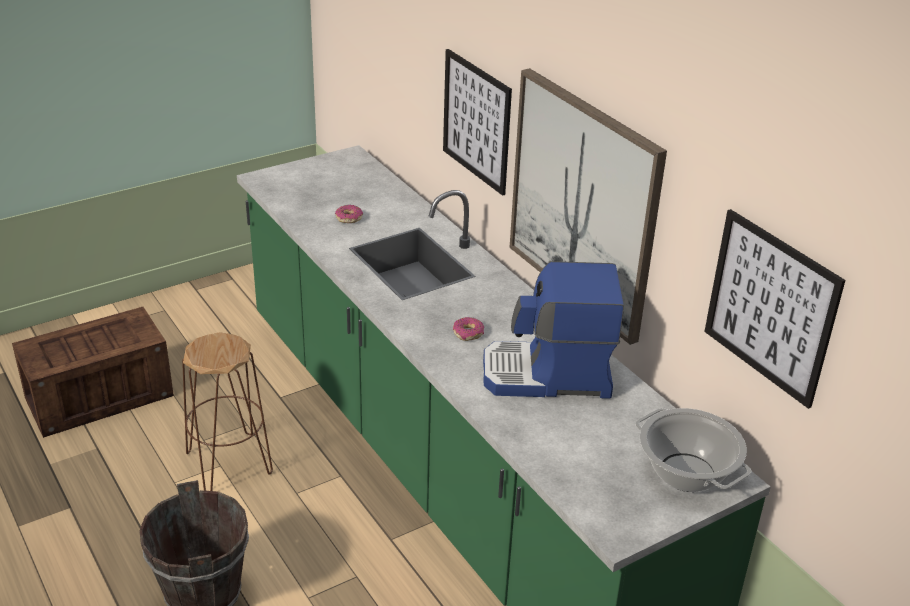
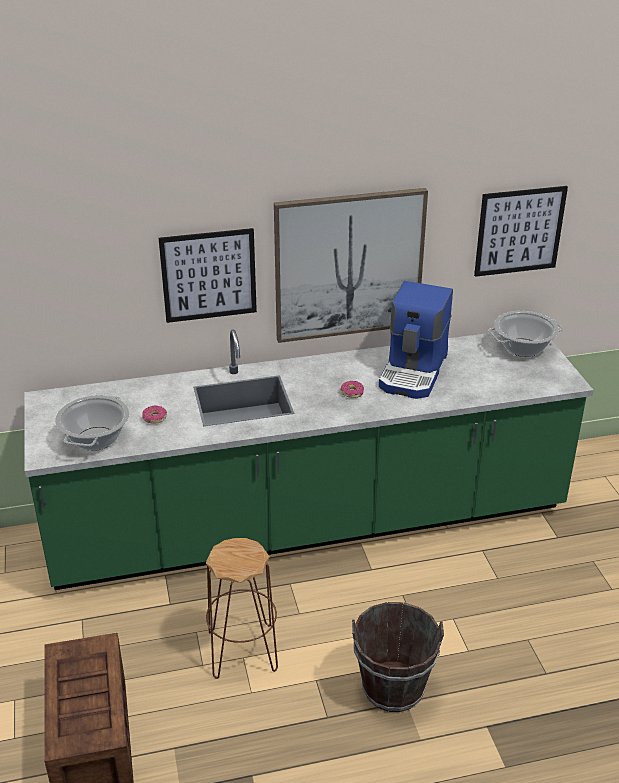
camera: 70 degrees left, 0 degrees up
(298, 196) = (96, 439): none -> cooking pot

